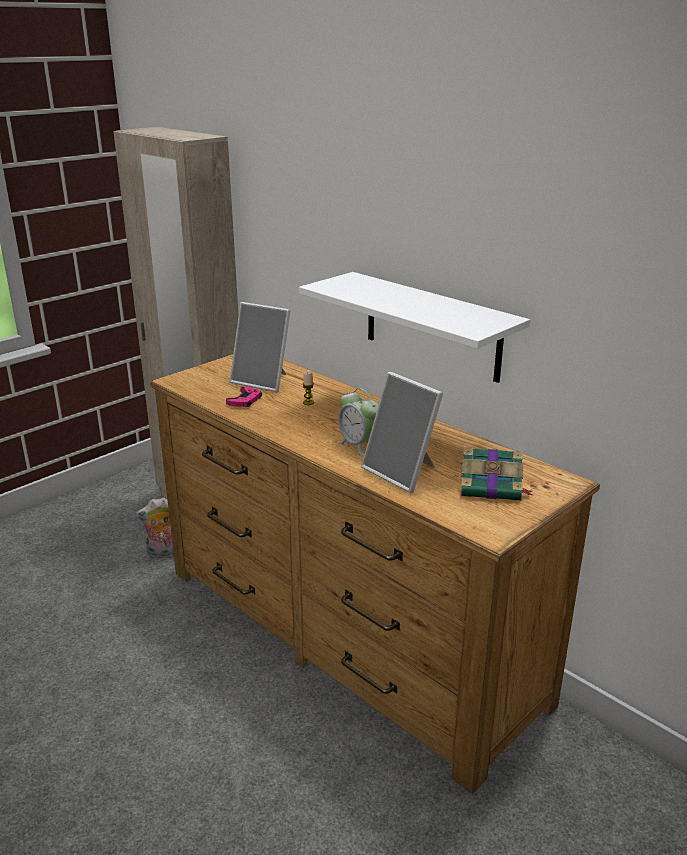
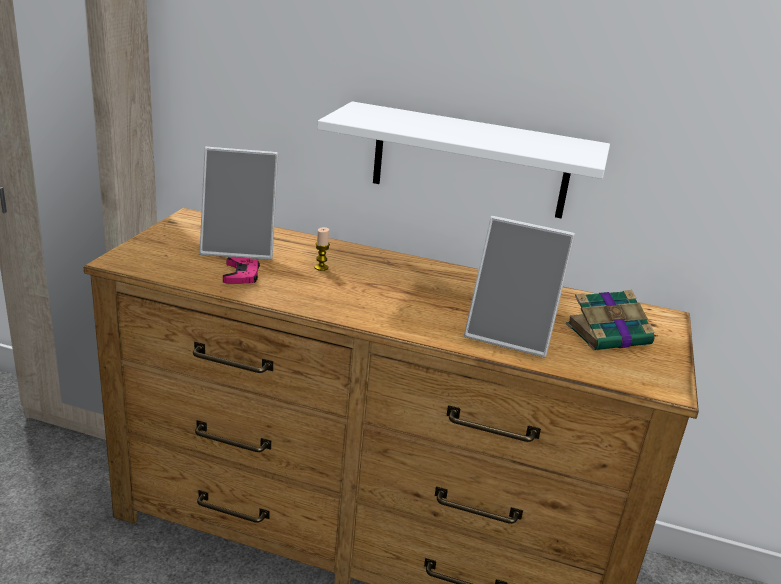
camera: 30 degrees left, 0 degrees up
(162, 554) = (78, 496): plush toy -> none
(358, 445) = (431, 310): alarm clock -> none

